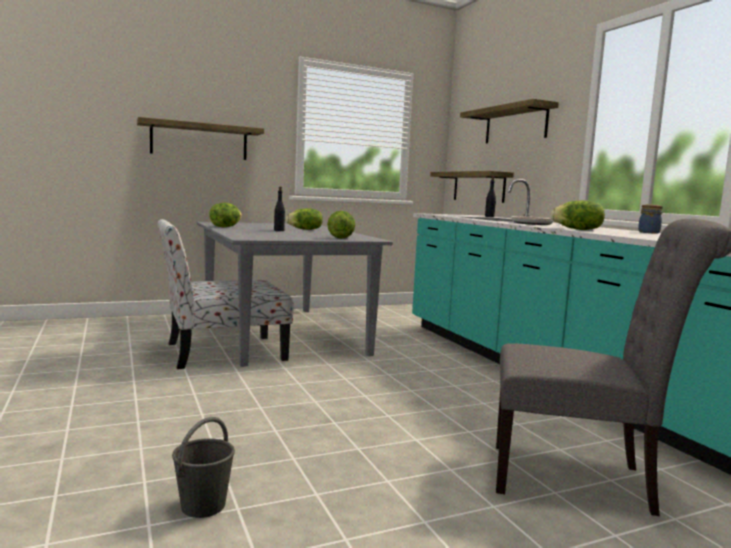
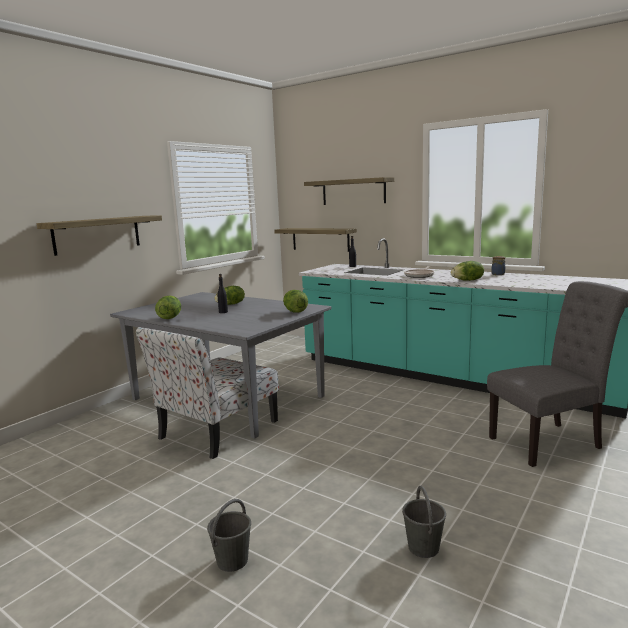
camera: 30 degrees left, 5 degrees up
(38, 440) = (232, 561): none -> grey bucket

